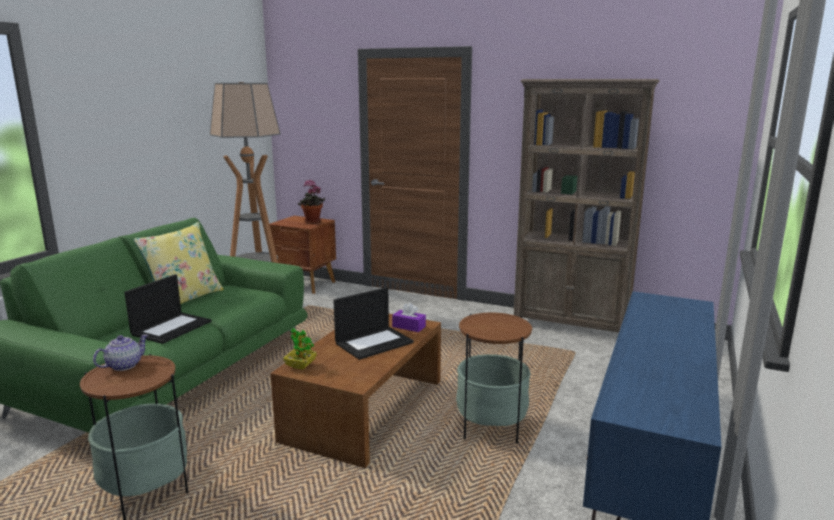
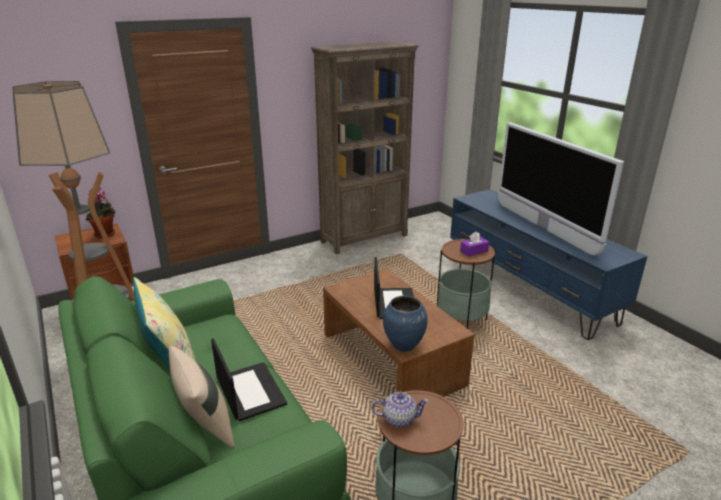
camera: 55 degrees left, 10 degrees up
(120, 328) = (205, 426): none -> beige pillow
(123, 365) = (399, 419): teapot -> teapot turned 105 degrees clockwise
(300, 366) = (404, 345): potted plant -> blue vase
(409, 327) = (381, 281): purple tissue box -> purple tissue box (474, 251)
(655, 353) = (543, 228): none -> television

